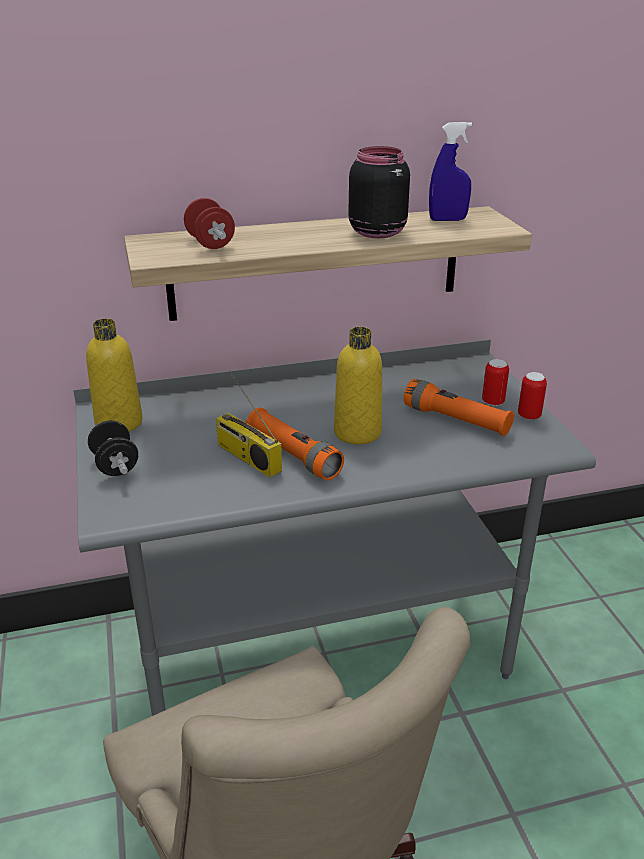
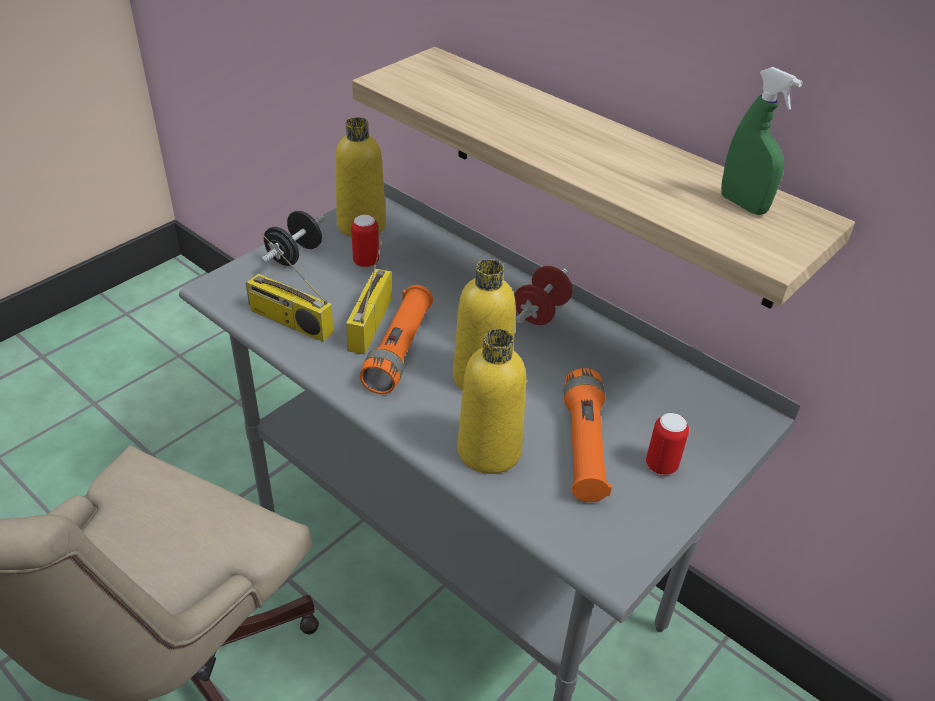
camera: 55 degrees right, 10 degrees up
(200, 494) = (289, 321): none -> radio
(210, 243) = (463, 91): red dumbbell -> red dumbbell (541, 313)
(377, 232) = (626, 169): black jar -> none
(430, 454) = (489, 451): none -> yellow bottle
(447, 220) = (743, 204): blue spray bottle -> green spray bottle
(529, 416) = (661, 511): can -> can (366, 262)

